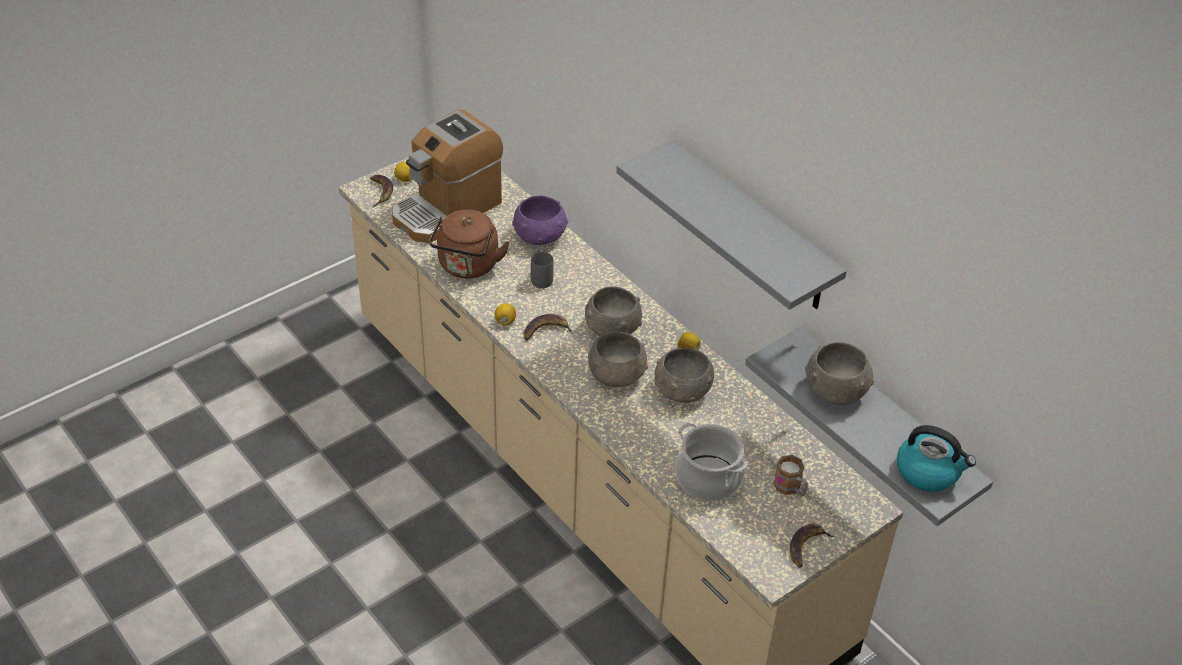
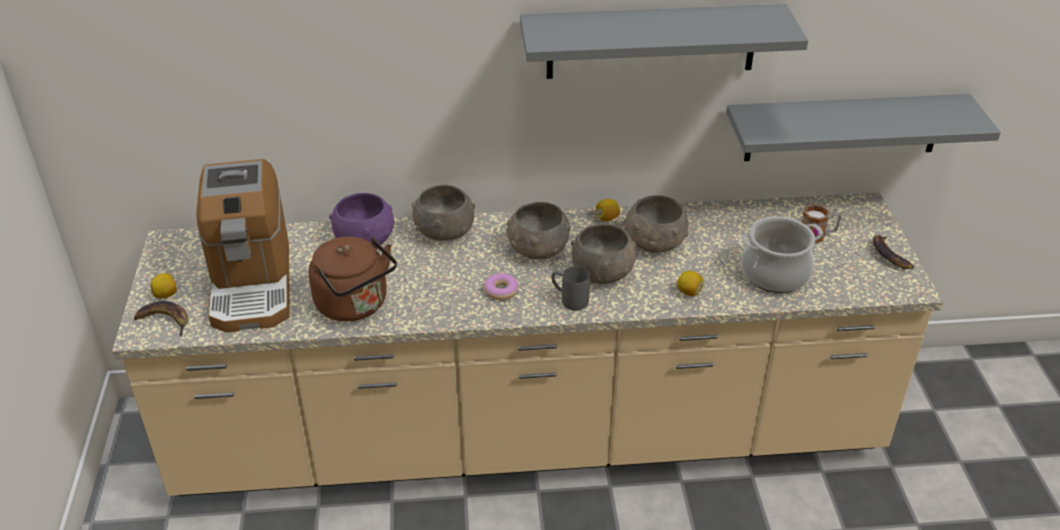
camera: 55 degrees left, 5 degrees down
(505, 321) = (461, 312): lemon -> lemon (689, 292)
(541, 277) = (424, 263): grey mug -> grey mug (569, 299)
(546, 330) = (501, 291): banana -> donut
(836, 390) = (820, 118): grey bowl -> grey bowl (444, 231)
(928, 472) = (944, 115): kettle -> none

